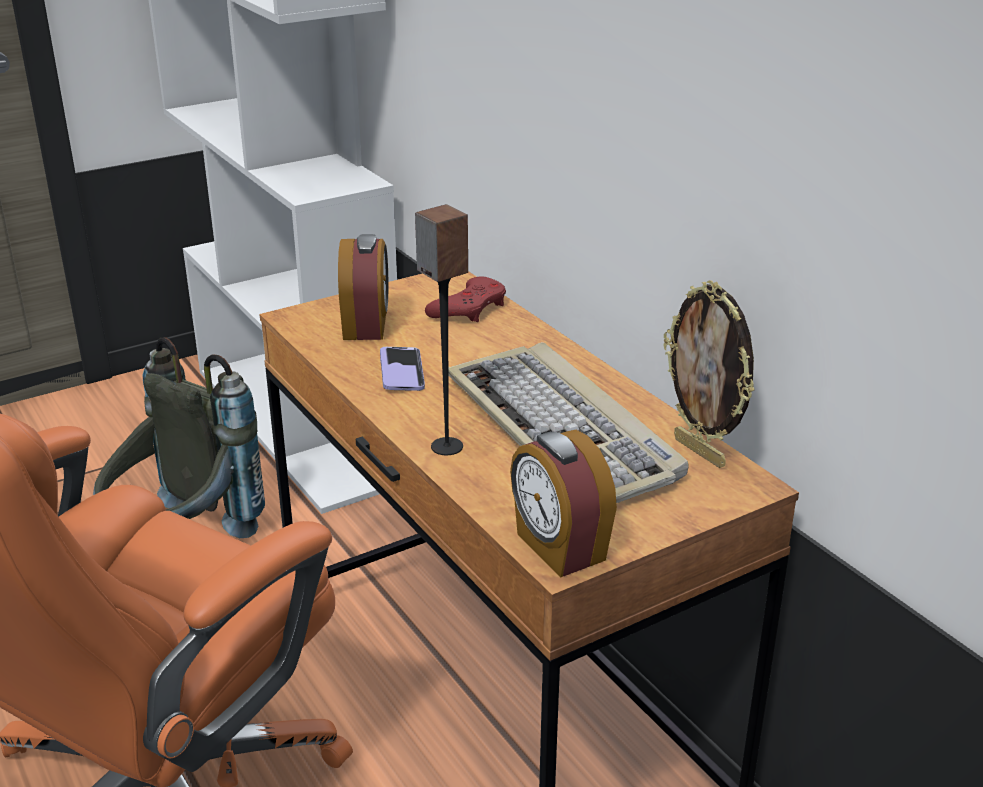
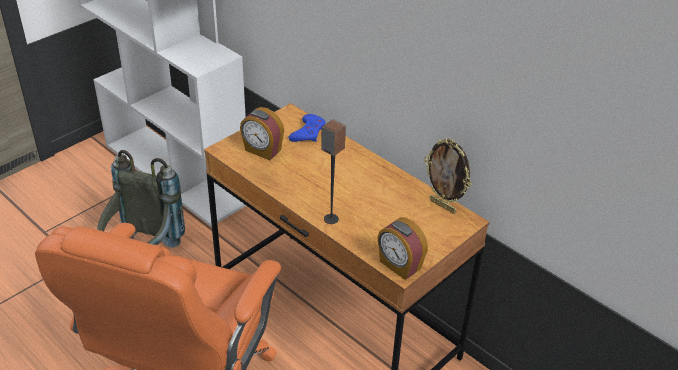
camera: 15 degrees left, 10 degrees up
(366, 326) = (262, 150): alarm clock -> alarm clock turned 135 degrees clockwise
(402, 371) = (292, 177): phone -> none
(469, 308) = (308, 132): red game controller -> blue game controller
(563, 431) = (380, 202): keyboard -> none

